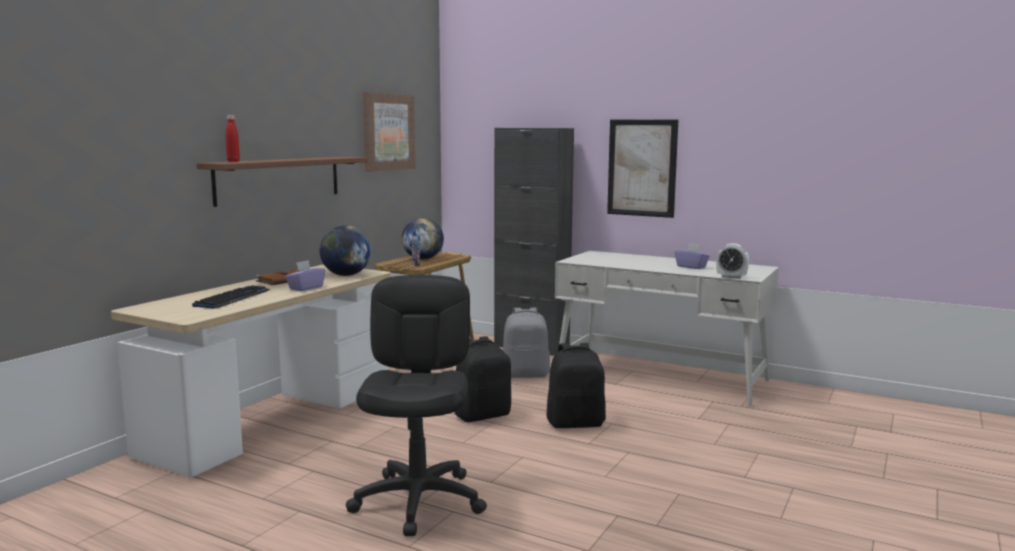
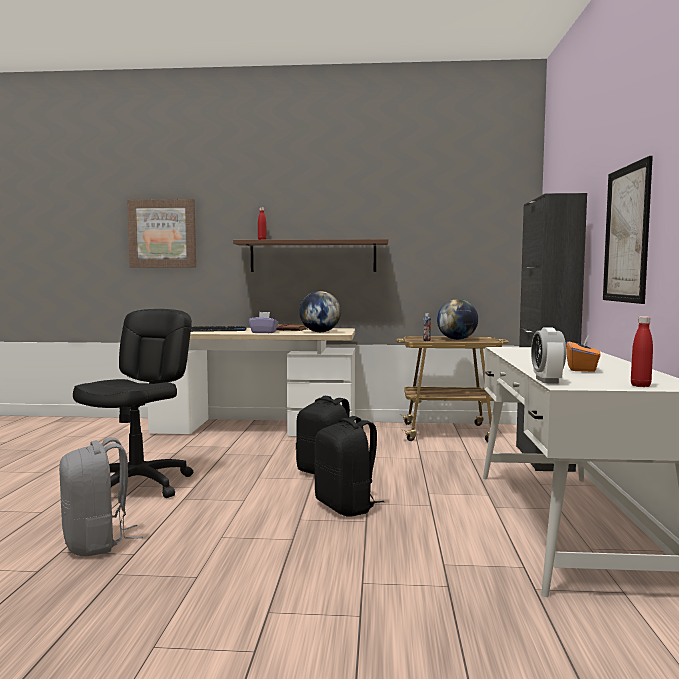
camera: 65 degrees right, 5 degrees down
(388, 132) = (450, 219): picture -> picture (162, 233)
(419, 501) = (138, 485): black office chair -> black office chair turned 45 degrees counterclockwise
(526, 375) = (456, 469): grey backpack -> grey backpack (97, 543)
(691, 267) = (582, 369): purple tissue box -> orange tissue box
(756, 270) = (640, 386): none -> red bottle

